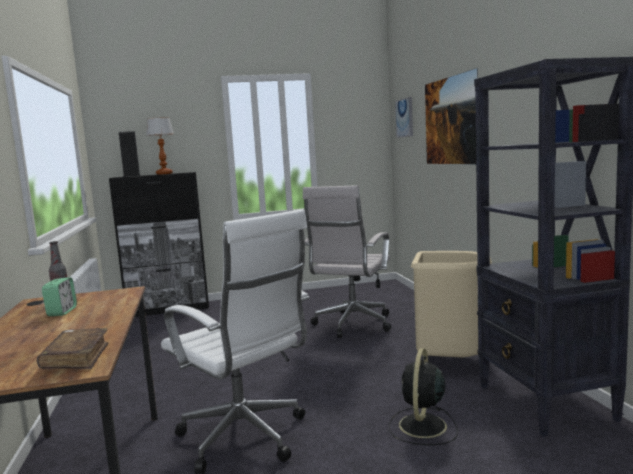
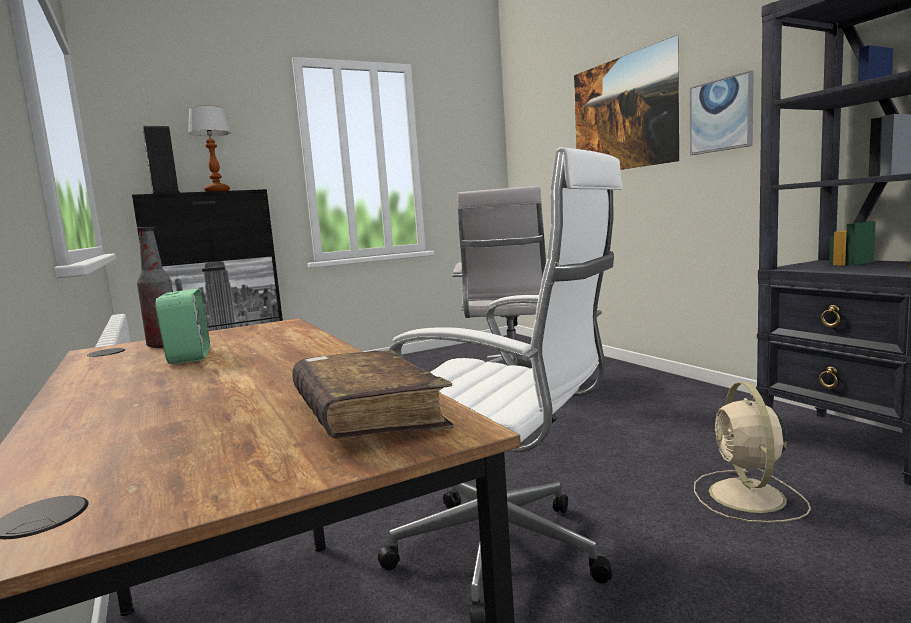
camera: 15 degrees left, 0 degrees up
(405, 118) = (535, 124): picture -> picture (721, 115)
(422, 427) = (748, 497): black fan -> beige fan
(450, 361) = (685, 412): beige trash can -> none

